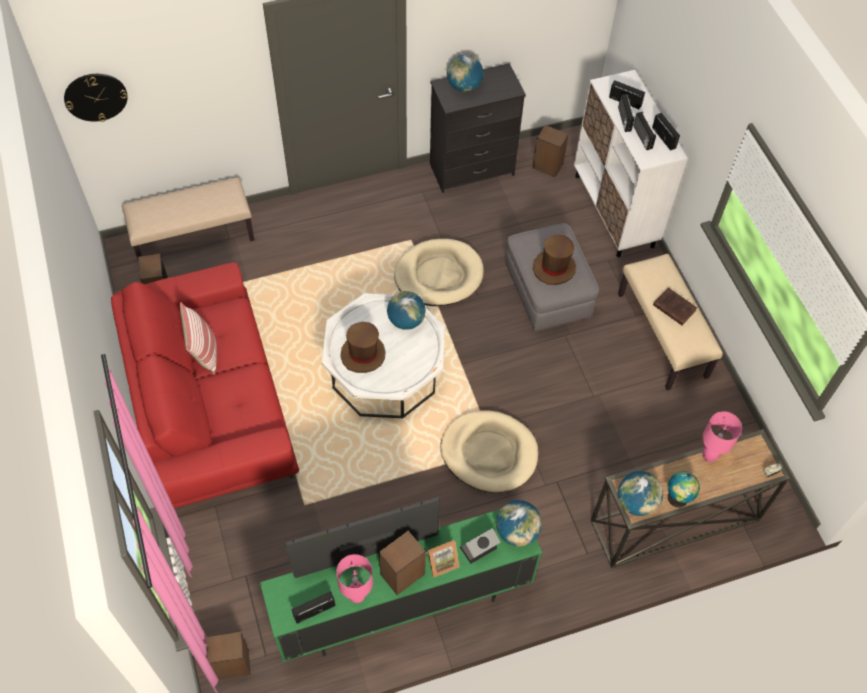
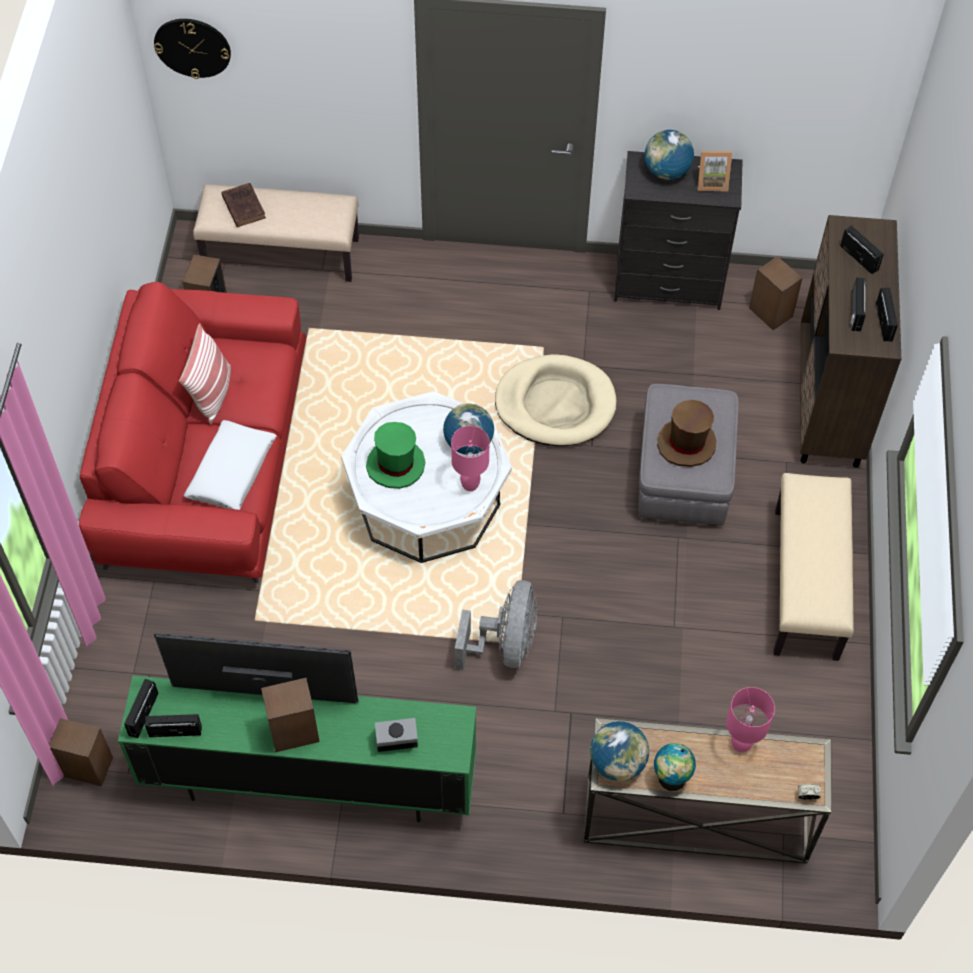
camera: 25 degrees right, 0 degrees up
(247, 403) = (232, 472): none -> white pillow
(357, 596) = (231, 735): pink table lamp -> pink table lamp (470, 485)
(363, 355) = (396, 465): brown hat -> green hat
(441, 562) = (345, 736): picture frame -> picture frame (711, 182)
(489, 453) = (505, 645): beige dog bed -> grey fan
(516, 532) = (451, 737): globe -> none
(614, 211) = (829, 401): white cabinet -> brown cabinet
(623, 119) = (844, 281): radio -> radio (142, 714)
(673, 307) = (816, 549): brown book -> brown book (243, 206)

